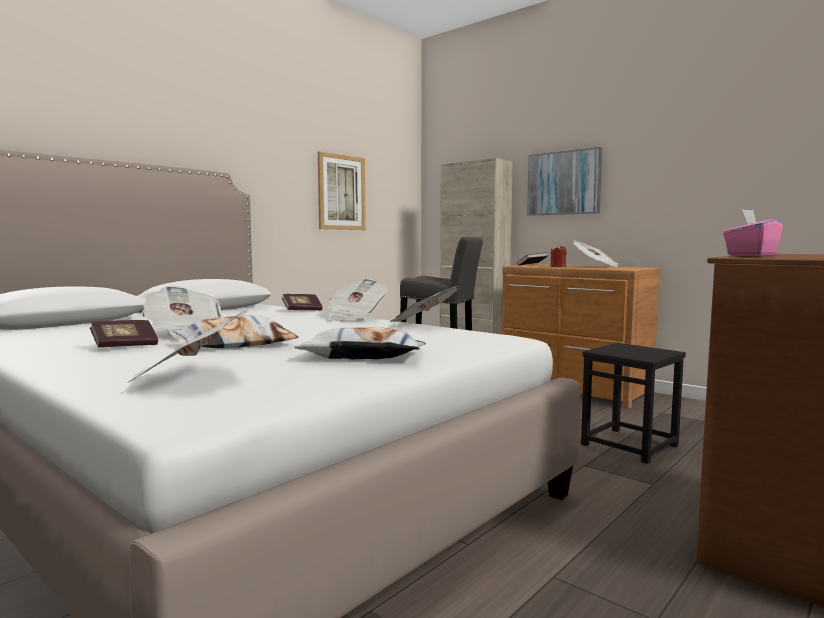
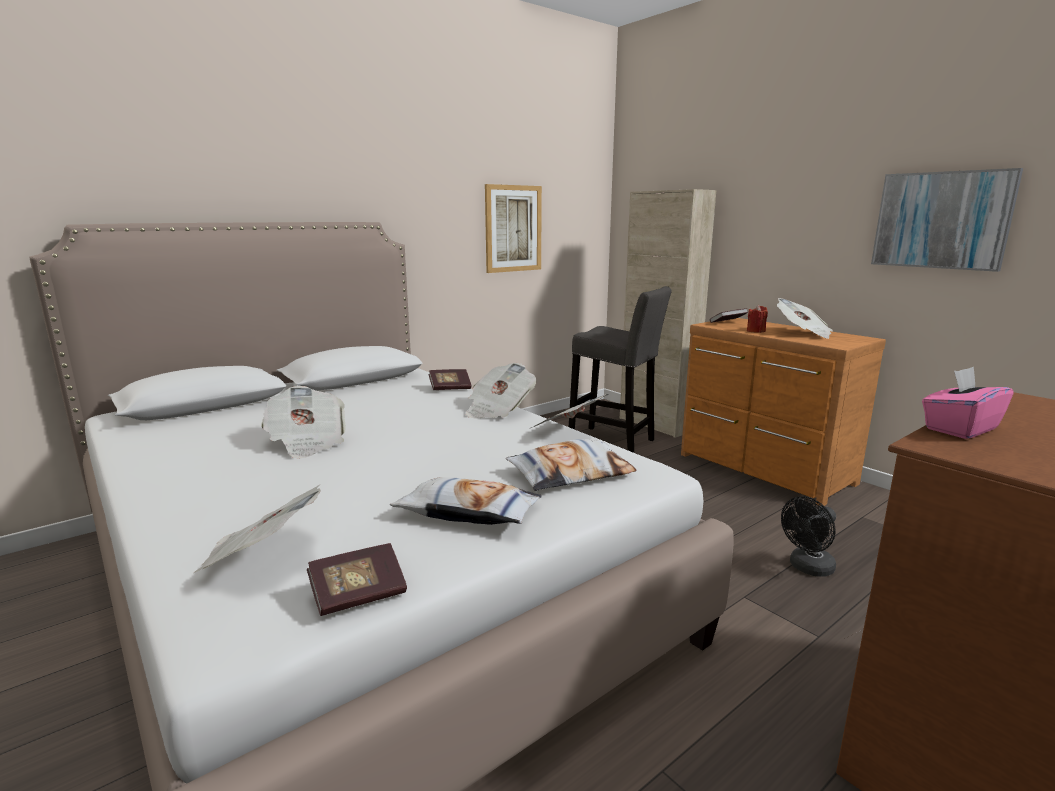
camera: 10 degrees right, 10 degrees up
(125, 346) = (238, 467): book -> book (359, 595)
(237, 344) = (349, 472): pillow -> pillow (571, 473)
(564, 183) = (777, 221): picture -> picture (941, 220)
(630, 445) = (807, 568): black stool -> black fan

